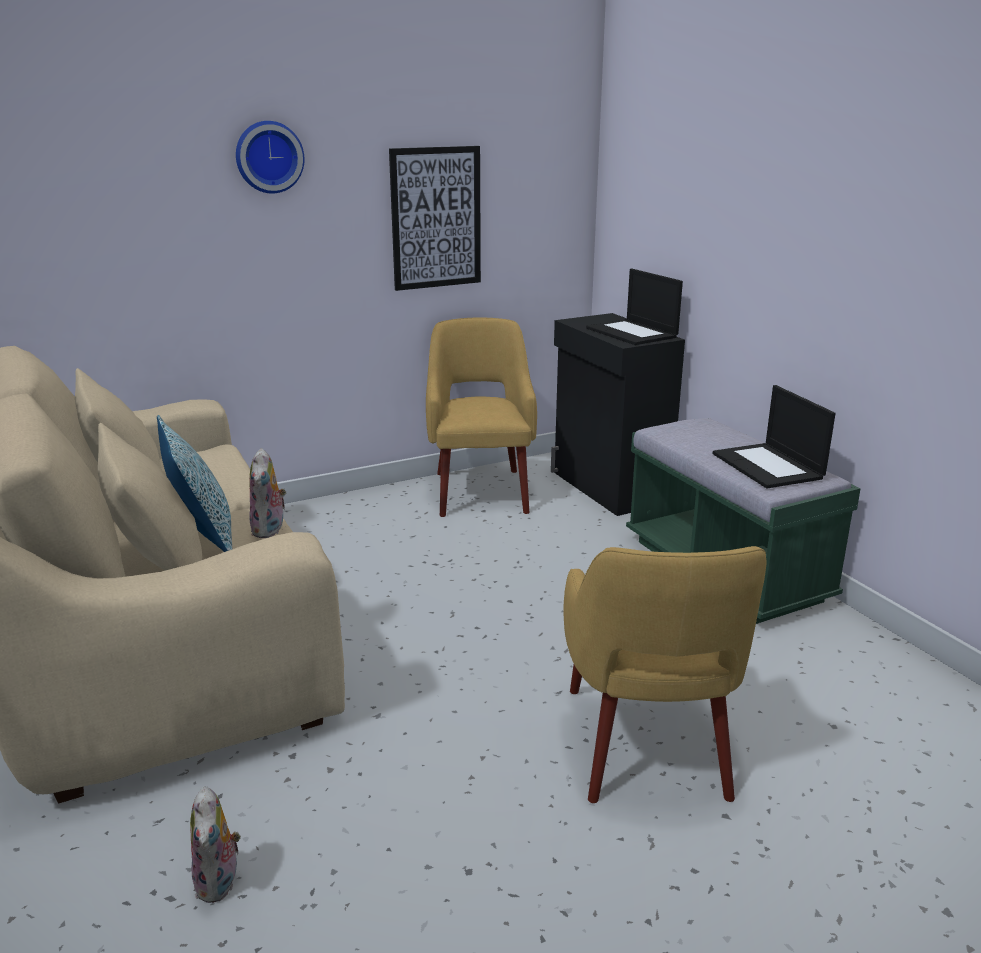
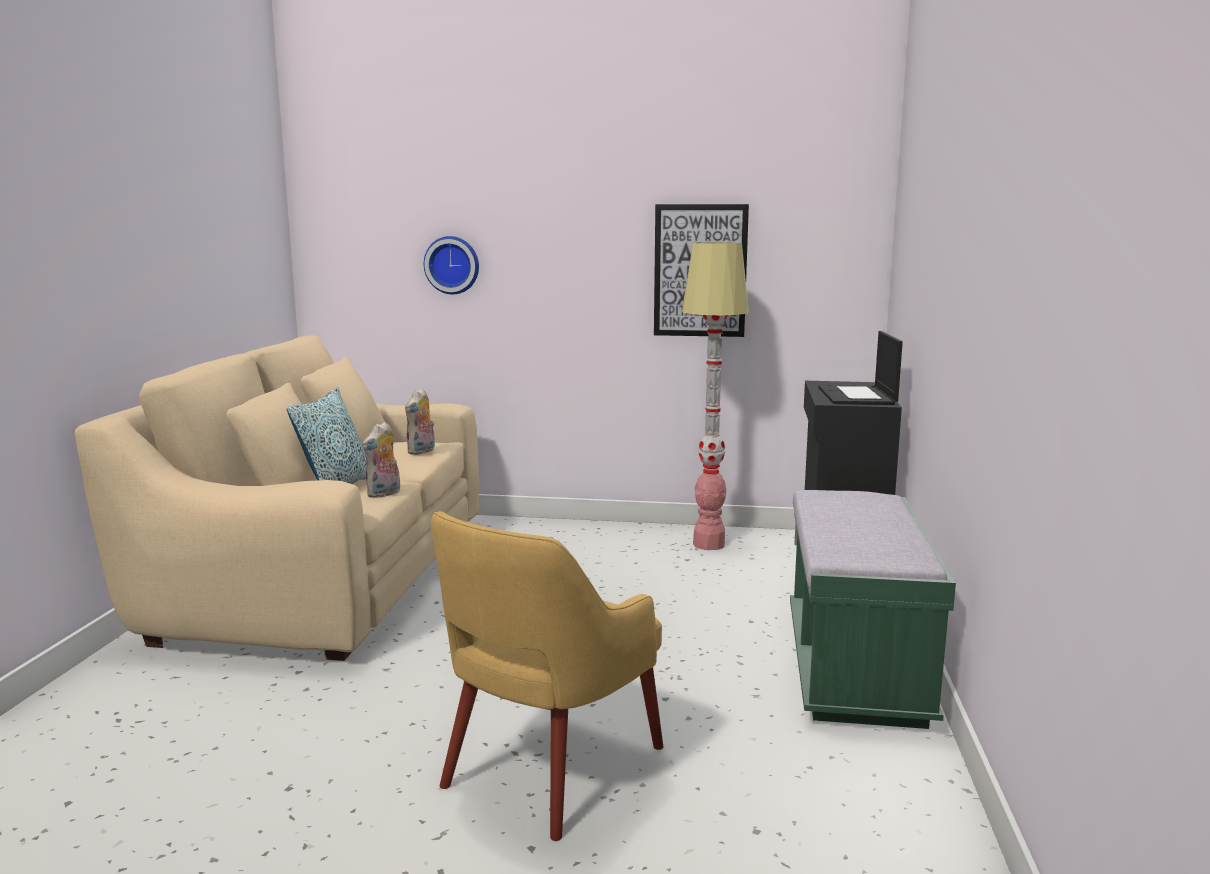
camera: 35 degrees right, 10 degrees down
(220, 882) = (152, 724): plush toy -> plush toy (422, 451)
(268, 157) = (546, 208): wall clock -> wall clock (452, 265)
(480, 490) = (708, 544): yellow armchair -> floor lamp
(769, 466) = (868, 539): laptop -> none

